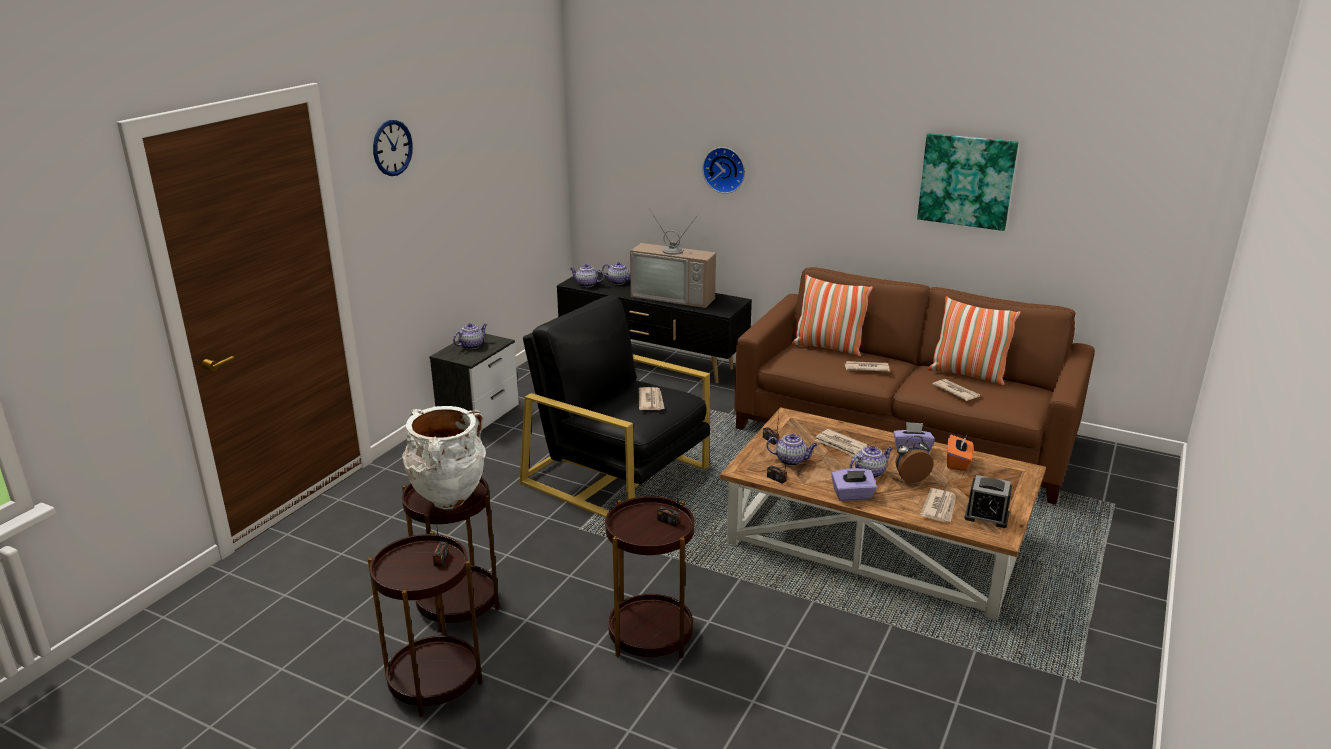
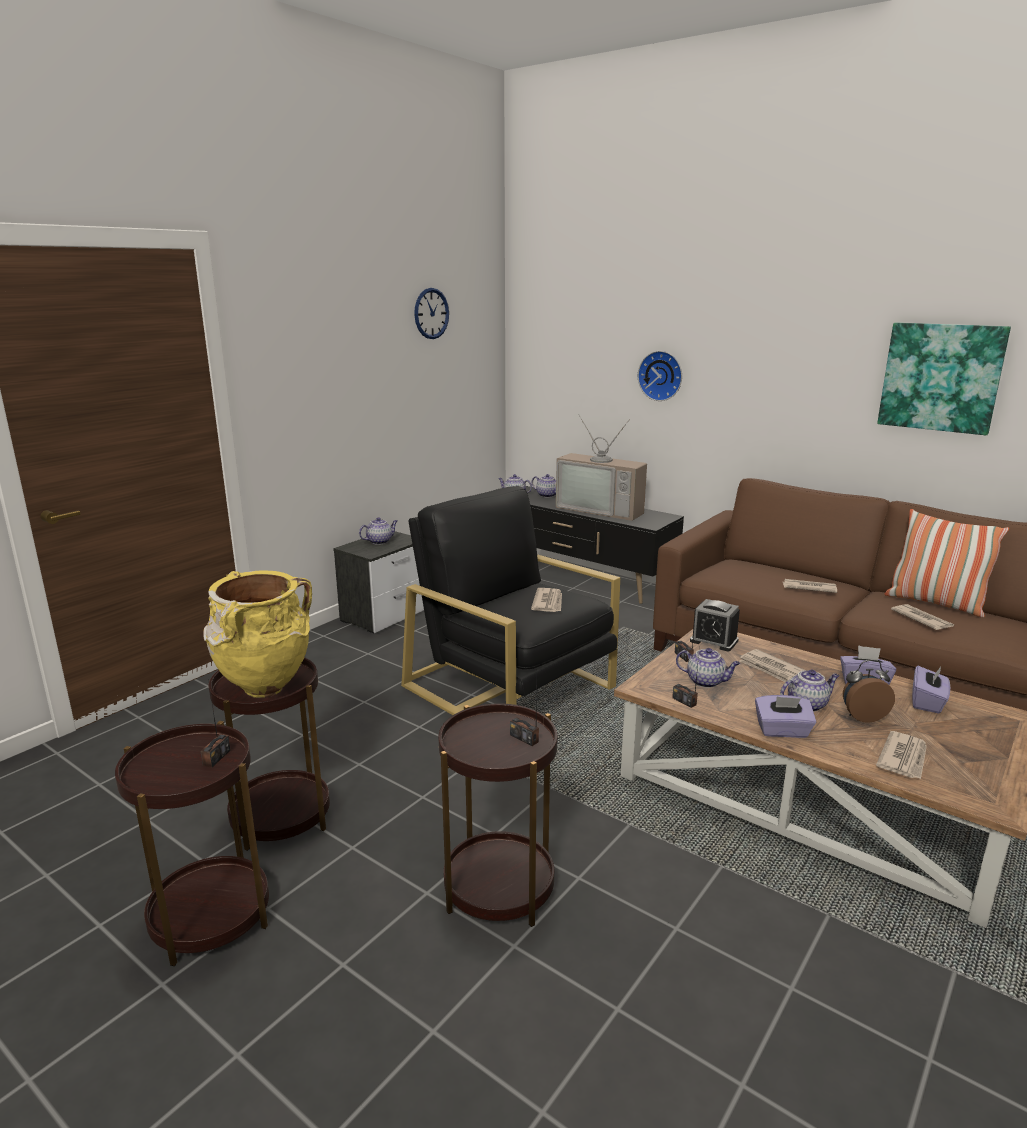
camera: 10 degrees right, 5 degrees down
(392, 148) = (299, 320): wall clock -> wall clock (431, 313)
(448, 500) = (265, 687): white vase -> yellow vase
(828, 348) = (765, 566): pillow -> none
(958, 462) = (927, 702): orange tissue box -> purple tissue box
(986, 516) = (973, 776): alarm clock -> alarm clock (714, 641)

